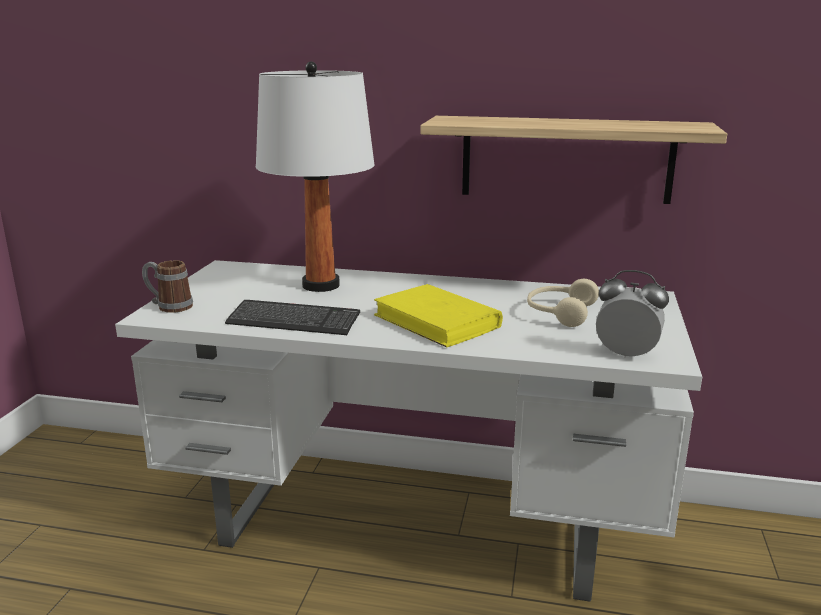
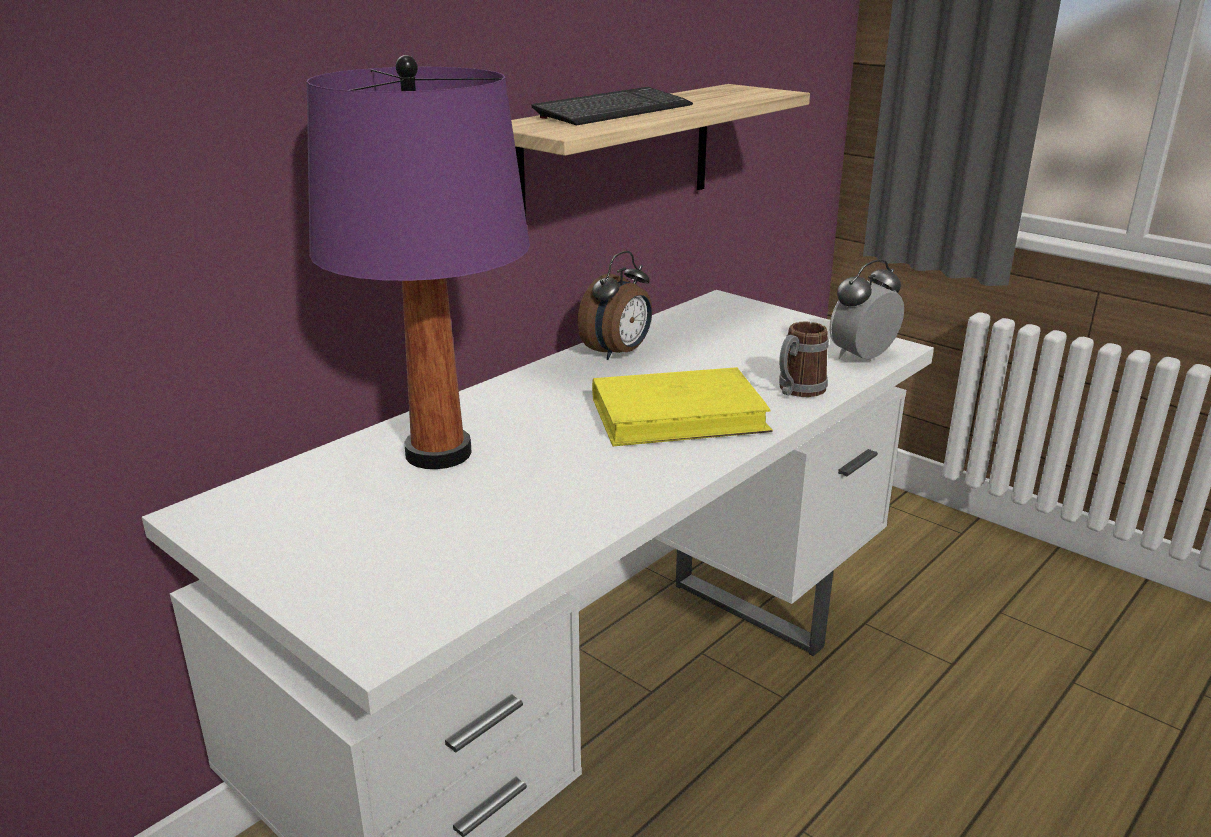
camera: 60 degrees left, 5 degrees up
(169, 306) = (351, 610): mug -> mug (797, 391)
(293, 321) = (567, 507): keyboard -> keyboard (614, 111)
(320, 285) = (437, 454): white table lamp -> purple table lamp
(505, 290) = (618, 353): none -> alarm clock
(559, 313) = (722, 350): beige headphones -> none

